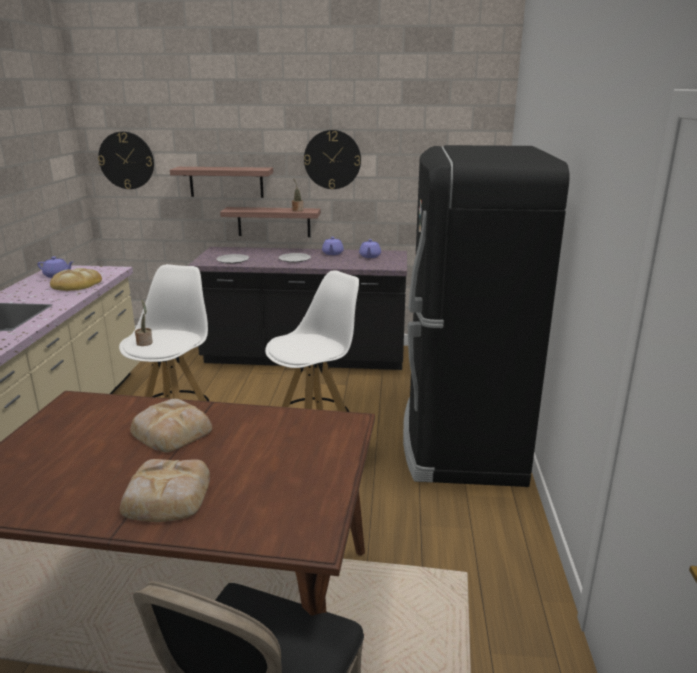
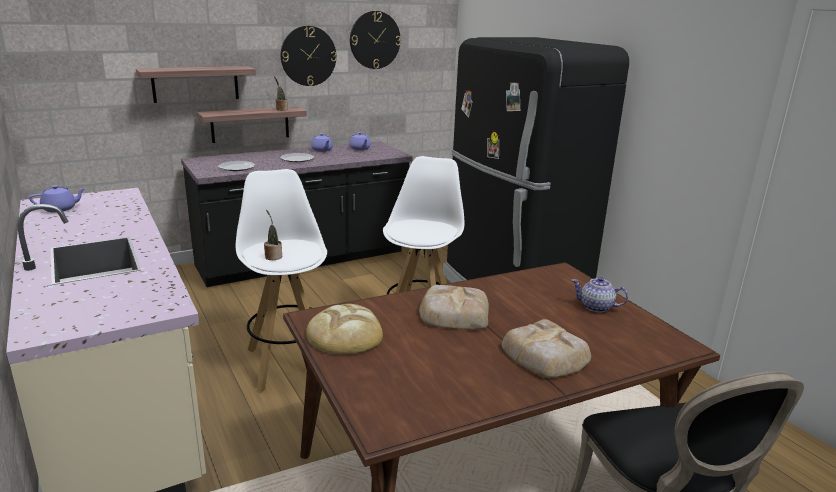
camera: 35 degrees left, 0 degrees up
(76, 284) = (109, 213): bread -> bread (345, 334)
(126, 160) = (65, 63): wall clock -> wall clock (375, 40)
(307, 469) = (596, 307): none -> teapot

